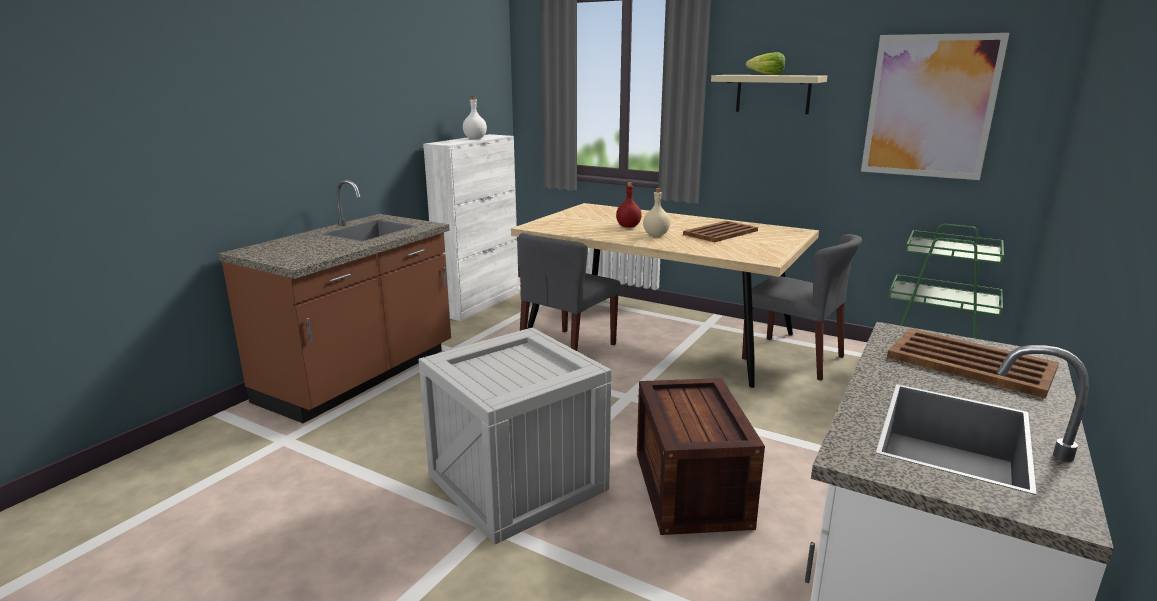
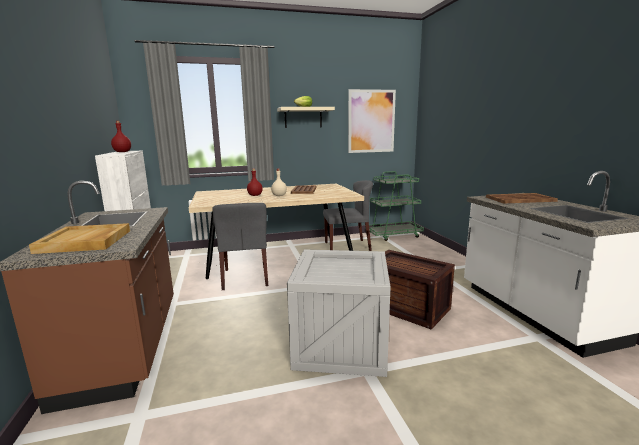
camera: 45 degrees left, 5 degrees down
(296, 249) = (85, 241): none -> beige tray
(475, 138) = (122, 152): white bottle -> red bottle

